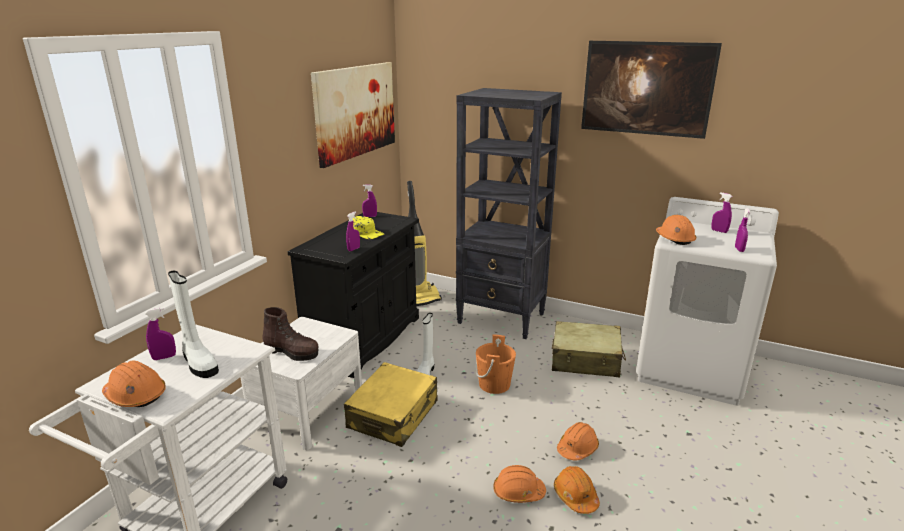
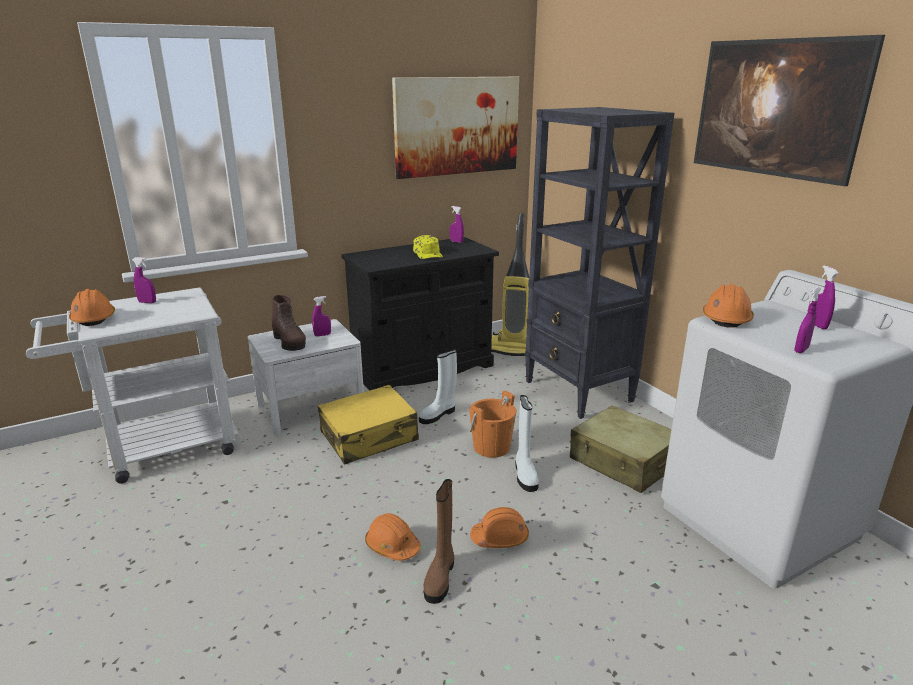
camera: 35 degrees right, 0 degrees up
(199, 363) = (158, 311): white boot -> white boot (525, 475)
(353, 249) = (393, 263): purple spray bottle -> purple spray bottle (322, 335)
(575, 496) = (440, 577): orange hard hat -> brown boot

